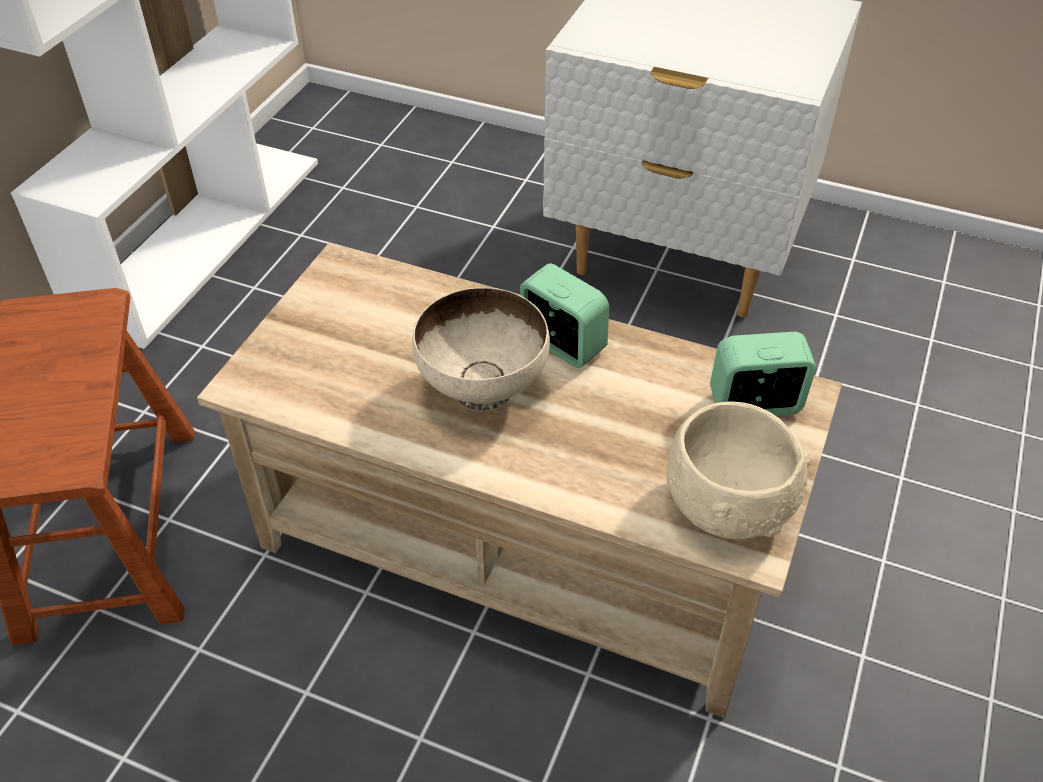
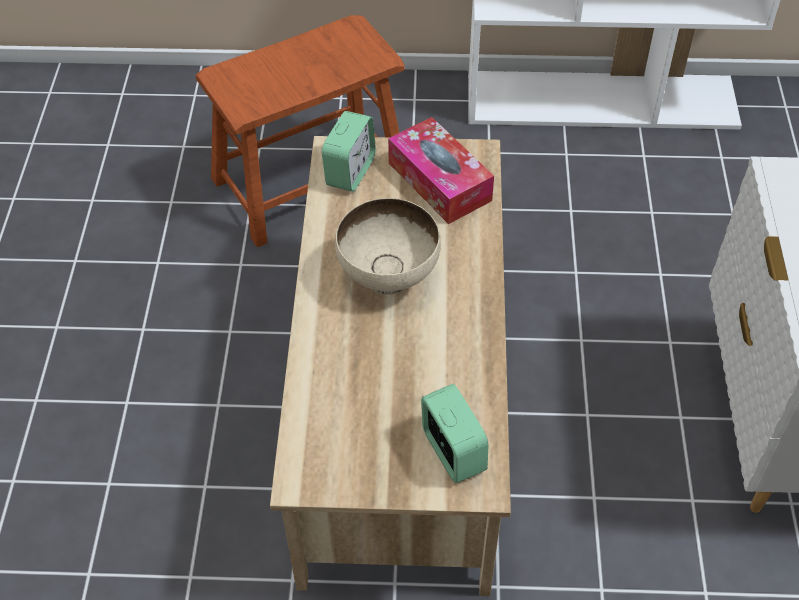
camera: 70 degrees right, 5 degrees up
(361, 306) = (439, 182): none -> tissue box
(562, 344) = (460, 309): alarm clock -> alarm clock (350, 172)
(729, 502) = (340, 455): beige bowl -> none

